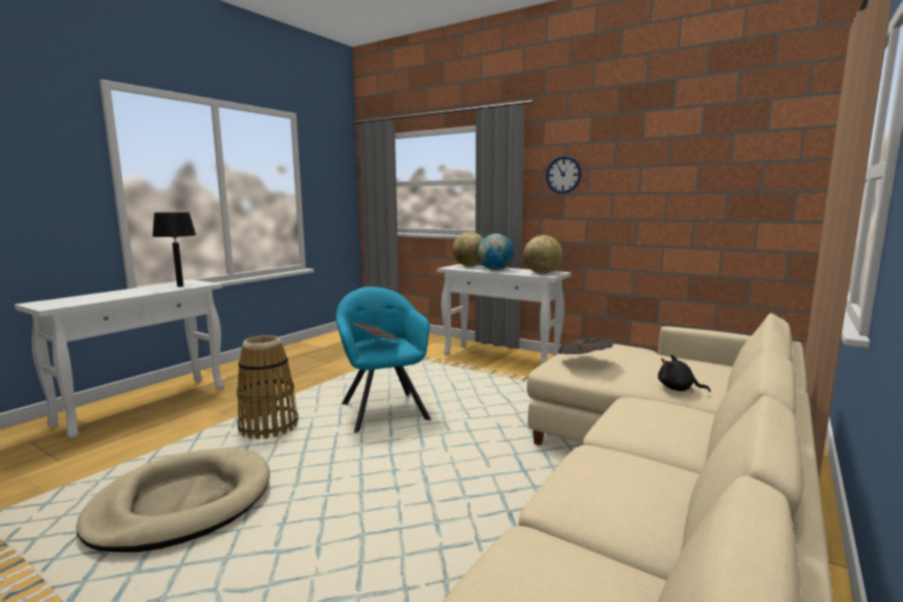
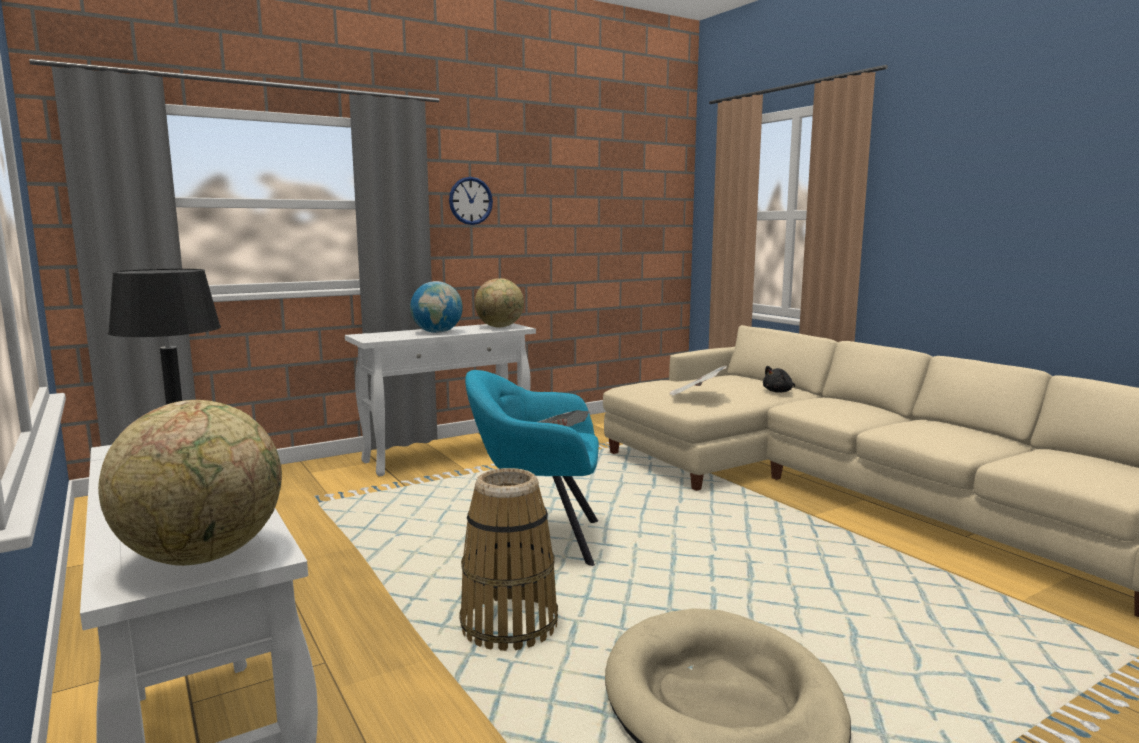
camera: 65 degrees left, 0 degrees up
(470, 266) = (380, 334): globe -> globe (203, 556)

